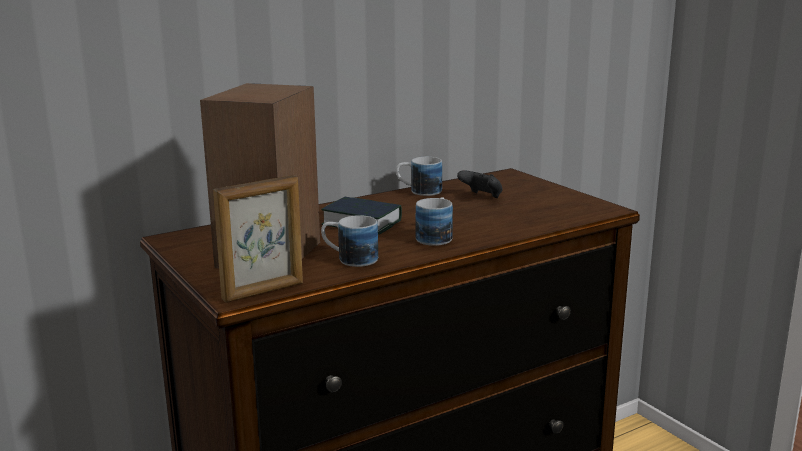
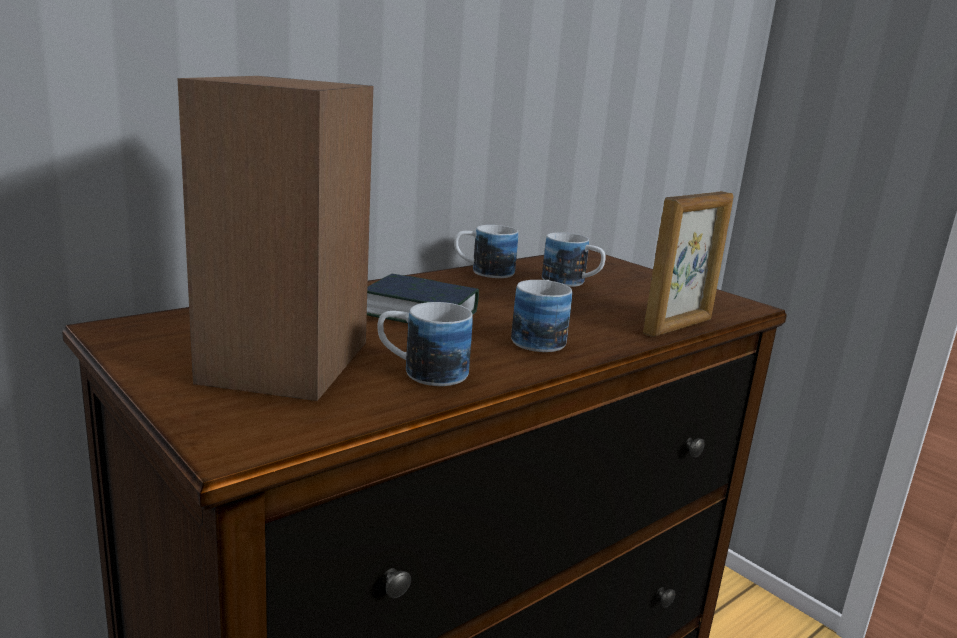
camera: 10 degrees left, 0 degrees up
(264, 291) = (288, 433): picture frame -> picture frame (679, 327)
(482, 197) = (571, 283): black game controller -> mug

